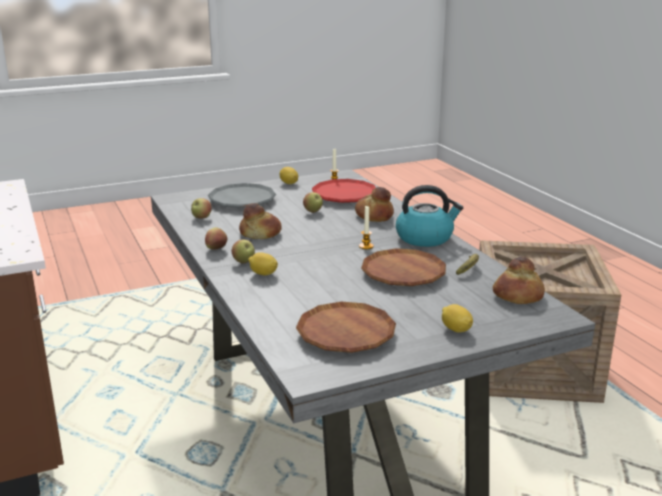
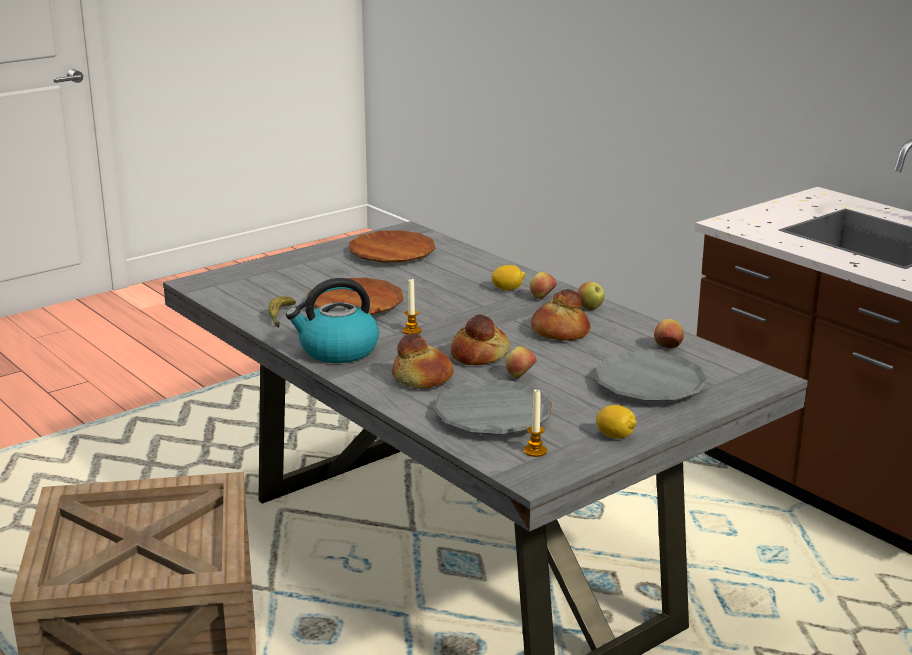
camera: 165 degrees right, 0 degrees up
(344, 196) = (492, 416): red plate -> grey plate
(456, 329) = (295, 264): lemon -> none
(517, 296) = (230, 295): bread -> bread (480, 355)

